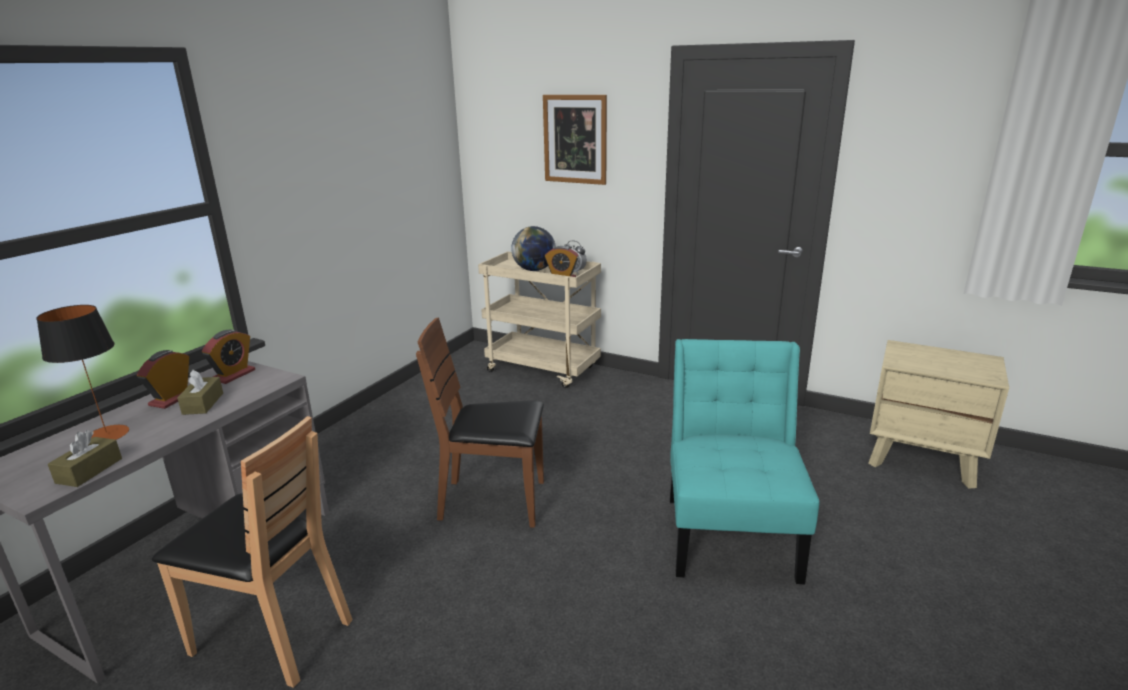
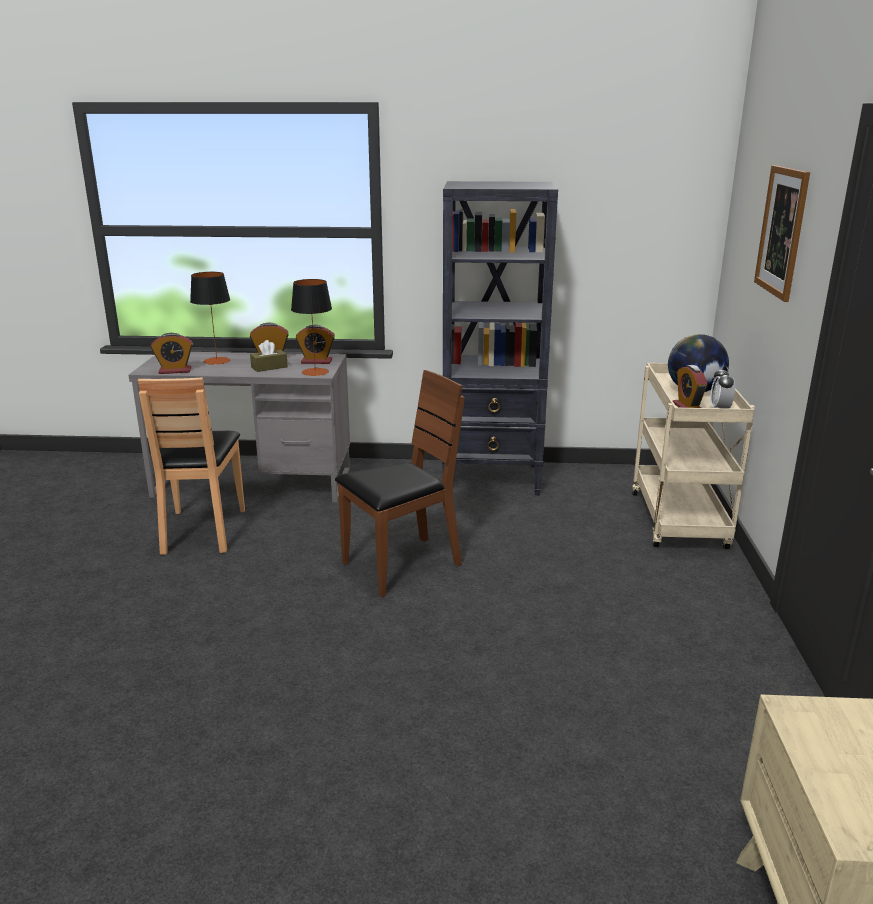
camera: 65 degrees right, 0 degrees up
(89, 470) = (175, 371): brown tissue box -> alarm clock
(270, 381) = (315, 372): none -> table lamp
(393, 417) = (492, 479): none -> black bookcase
(494, 502) = (401, 565): brown chair -> brown chair turned 75 degrees clockwise
(730, 531) = (453, 724): turquoise chair -> none

